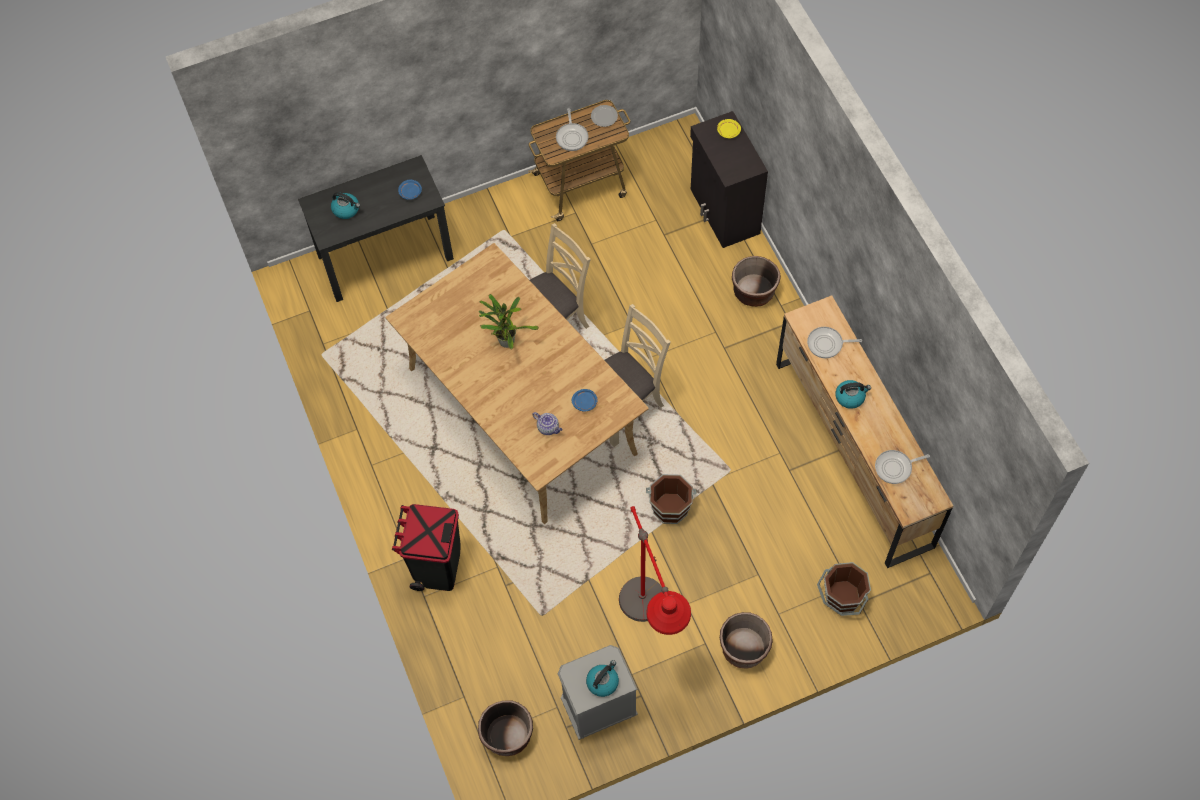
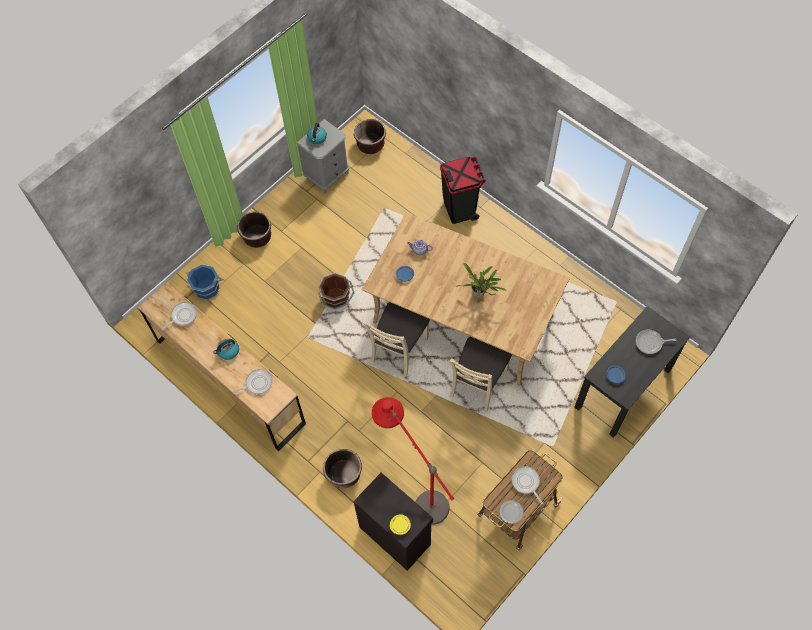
camera: 155 degrees right, 0 degrees up
(346, 209) = (650, 343): kettle -> frying pan
(651, 630) = (316, 225): red floor lamp -> red floor lamp (415, 488)
(842, 597) = (207, 288): brown bucket -> blue bucket

